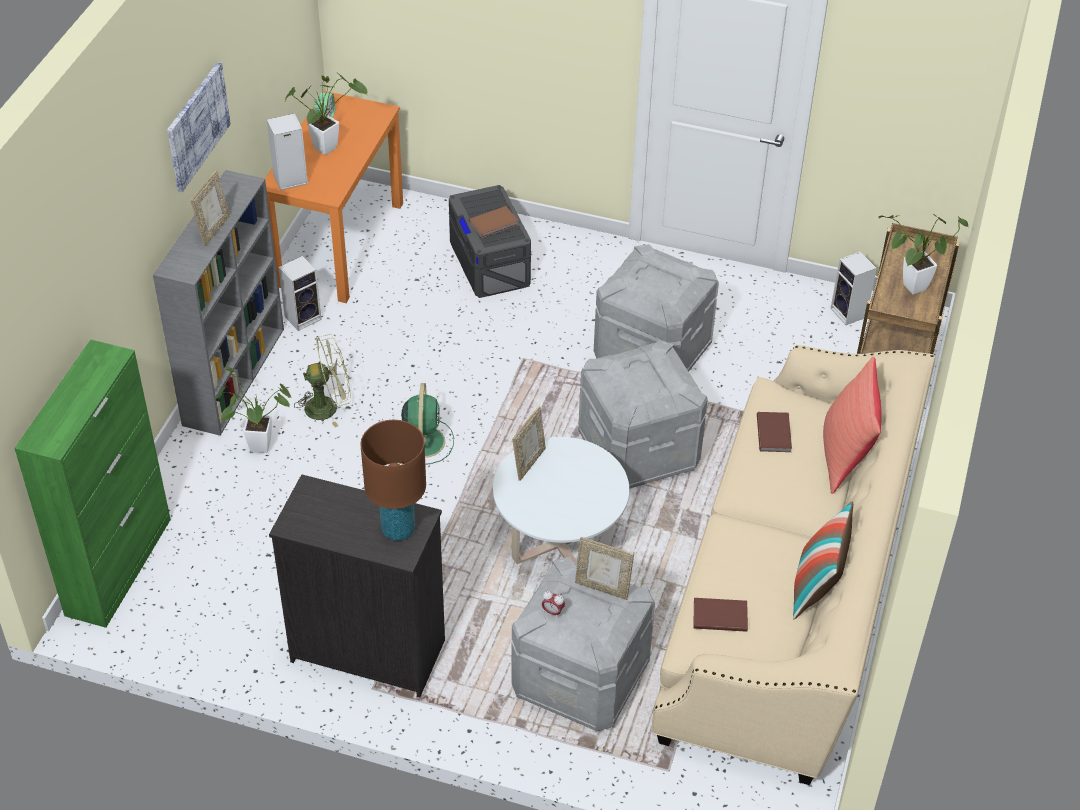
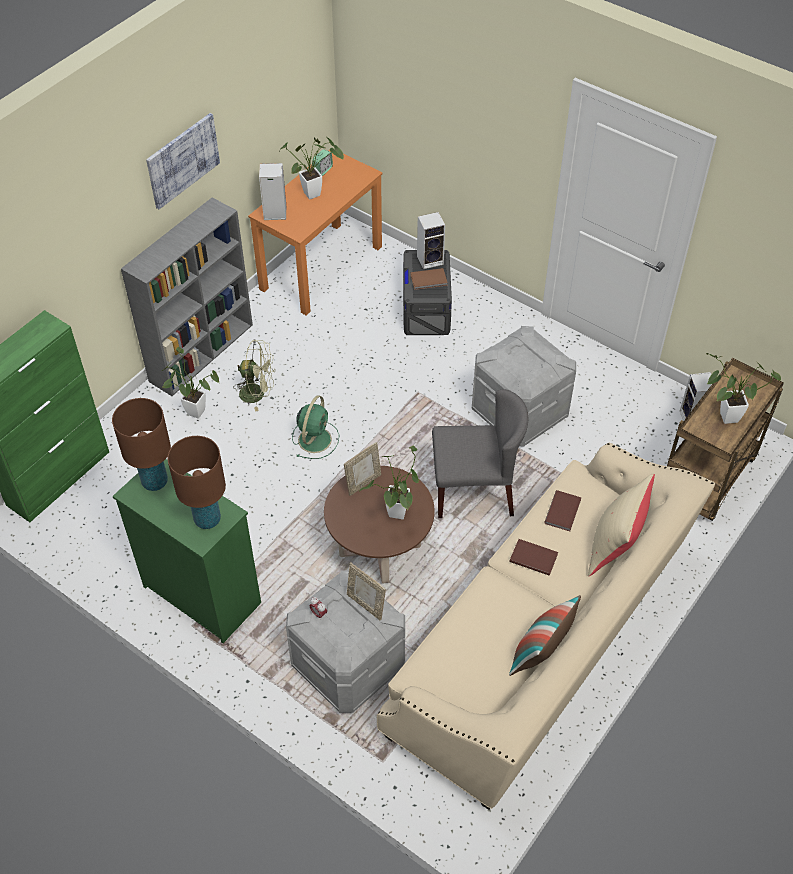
camera: 20 degrees right, 5 degrees up
(214, 230) = (180, 243): picture frame -> none
(303, 317) = (270, 319): speaker -> speaker (431, 259)
(313, 505) = (155, 482): none -> brown table lamp
(367, 650) = (202, 594): black dresser -> green dresser
(559, 544) = (380, 550): white coffee table -> brown coffee table
(584, 489) = (396, 516): none -> potted plant
(639, 451) = (474, 491): grey storage box -> grey chair
(719, 615) = (449, 654): brown book -> brown book (533, 557)
(845, 454) = (615, 545): red pillow -> beige pillow

